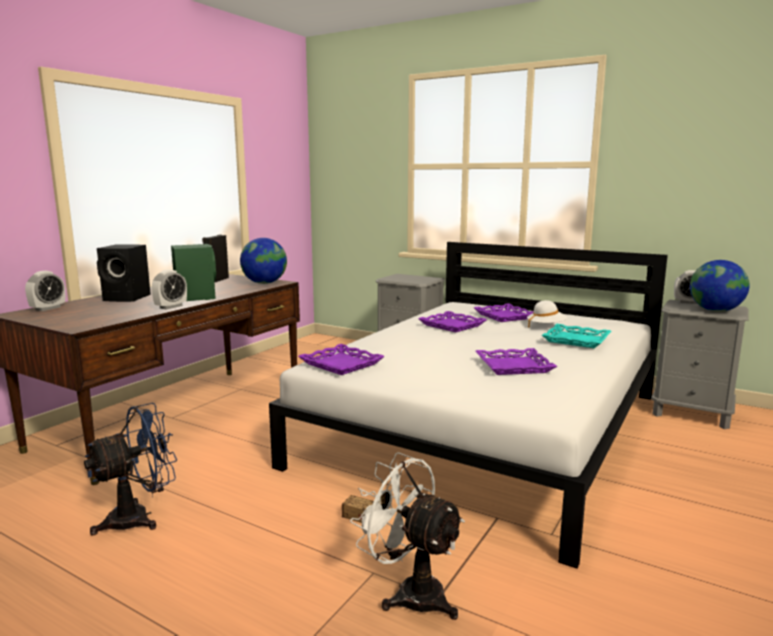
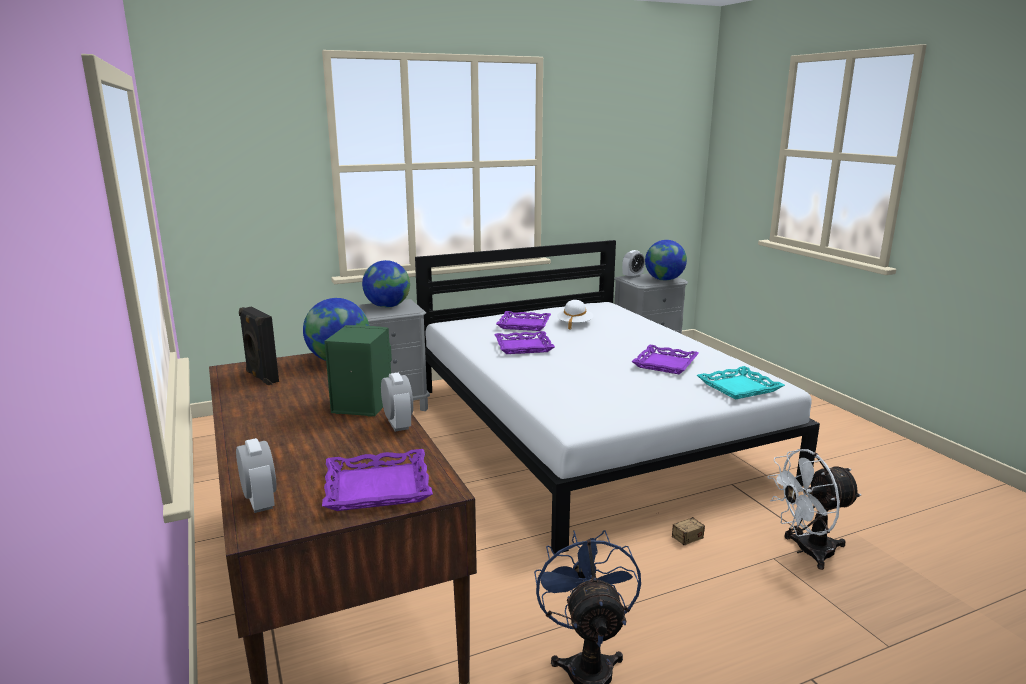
camera: 55 degrees left, 5 degrees up
(128, 298) = (285, 441): black speaker -> none
(340, 364) = (585, 414): purple tray -> purple tray (377, 488)
(414, 278) = (387, 306): none -> globe
(576, 340) = (630, 329): turquoise tray -> turquoise tray (738, 387)

